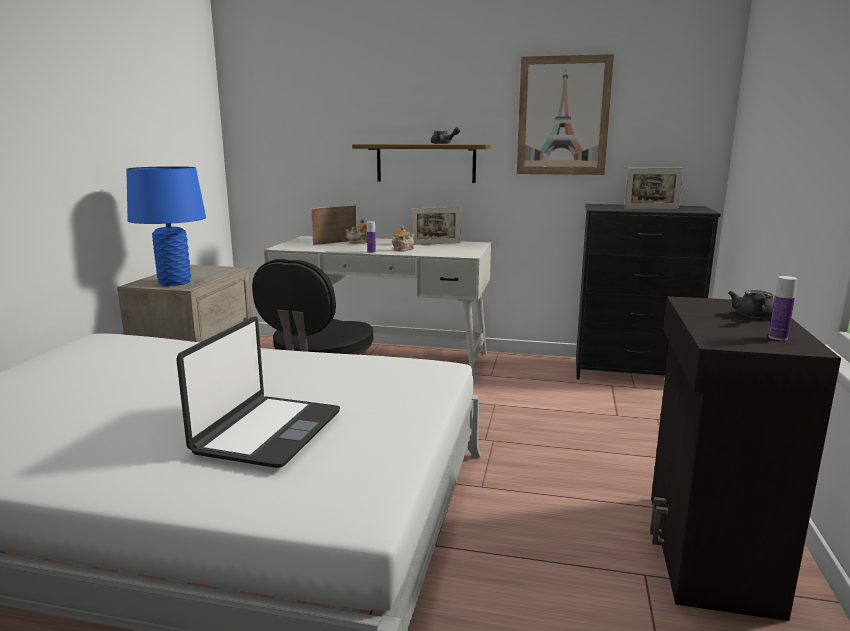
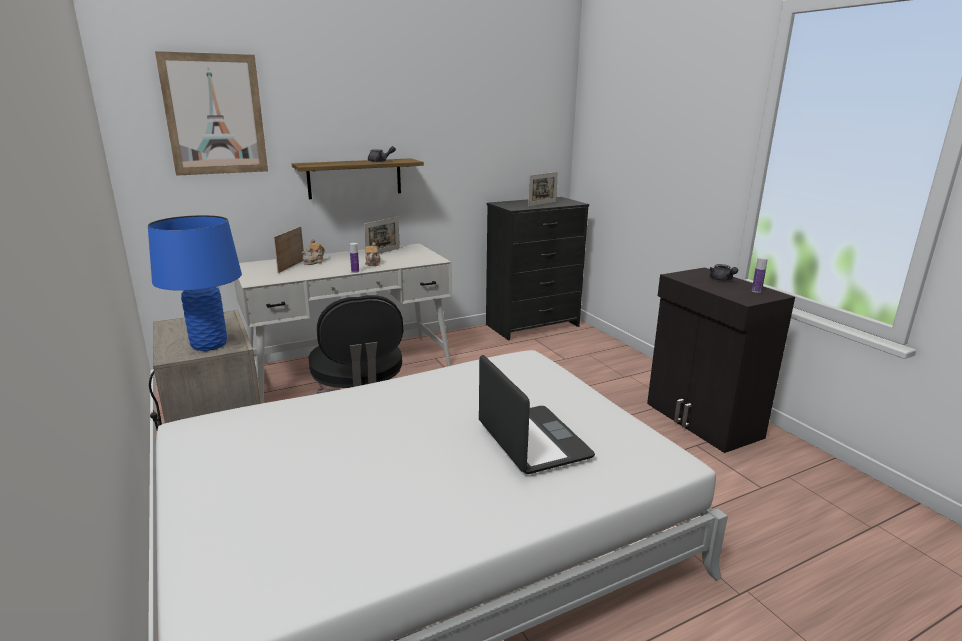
camera: 40 degrees left, 5 degrees up
(563, 116) = (466, 133): picture -> picture (215, 115)

